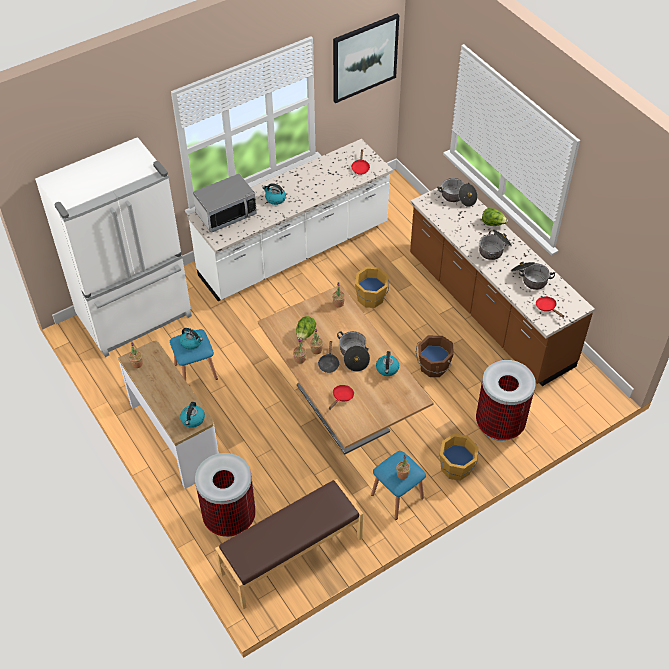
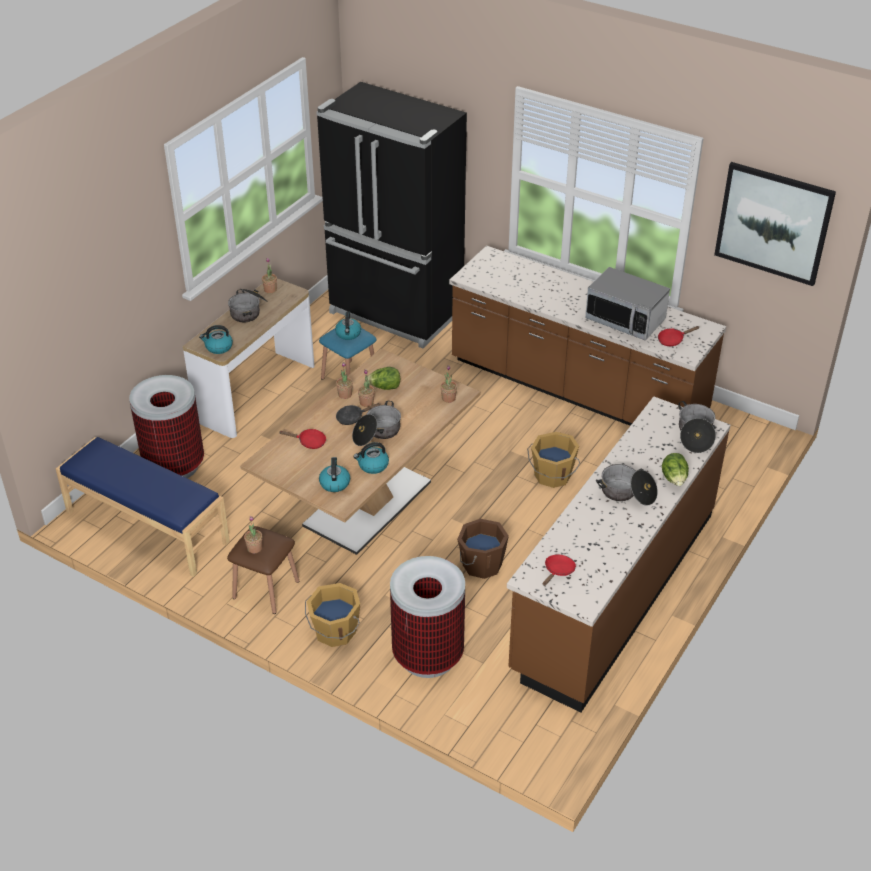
camera: 65 degrees right, 10 degrees down
(136, 317) = (395, 314): white fridge -> black fridge
(226, 214) = (509, 269): microwave -> microwave (625, 320)
(275, 199) = (562, 294): kettle -> kettle (334, 483)
(292, 555) = (146, 528): brown bench -> blue bench
(294, 251) = (576, 391): white counter -> brown counter
(397, 496) = (266, 589): blue stool -> brown stool
(530, 278) = (600, 541): cooking pot -> cooking pot (249, 311)

